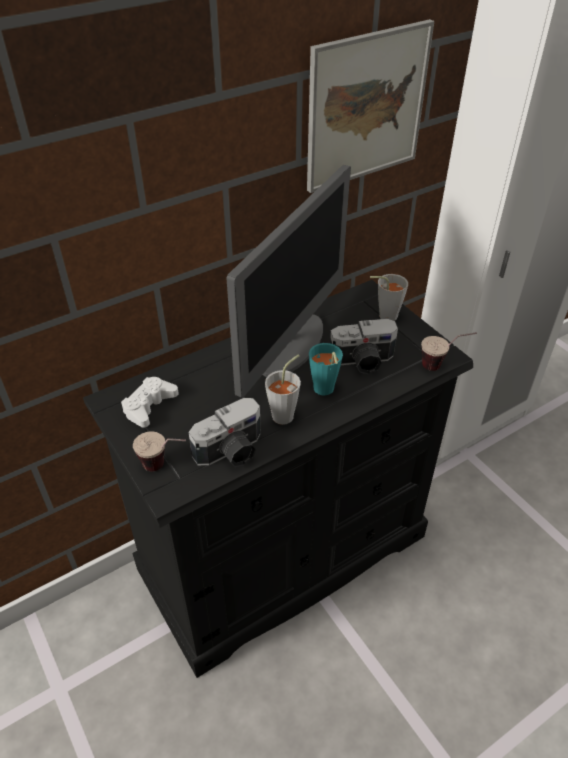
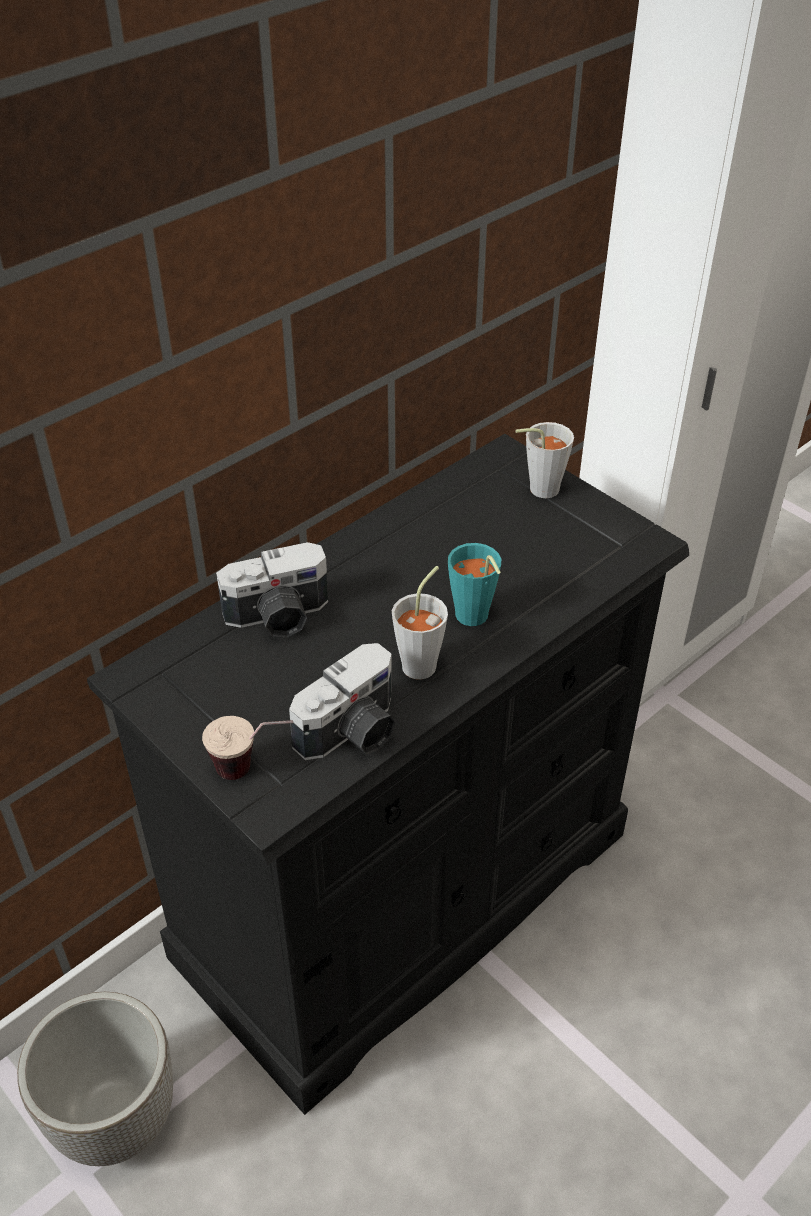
camera: 10 degrees left, 0 degrees up
(87, 658) = (114, 1116): none -> planter
(149, 406) = (201, 678): white game controller -> none
(292, 345) = (405, 553): monitor -> none
(363, 362) = (522, 566): camera -> camera (279, 617)
(366, 107) = (485, 167): picture -> none
(442, 366) = (645, 558): cup -> none

